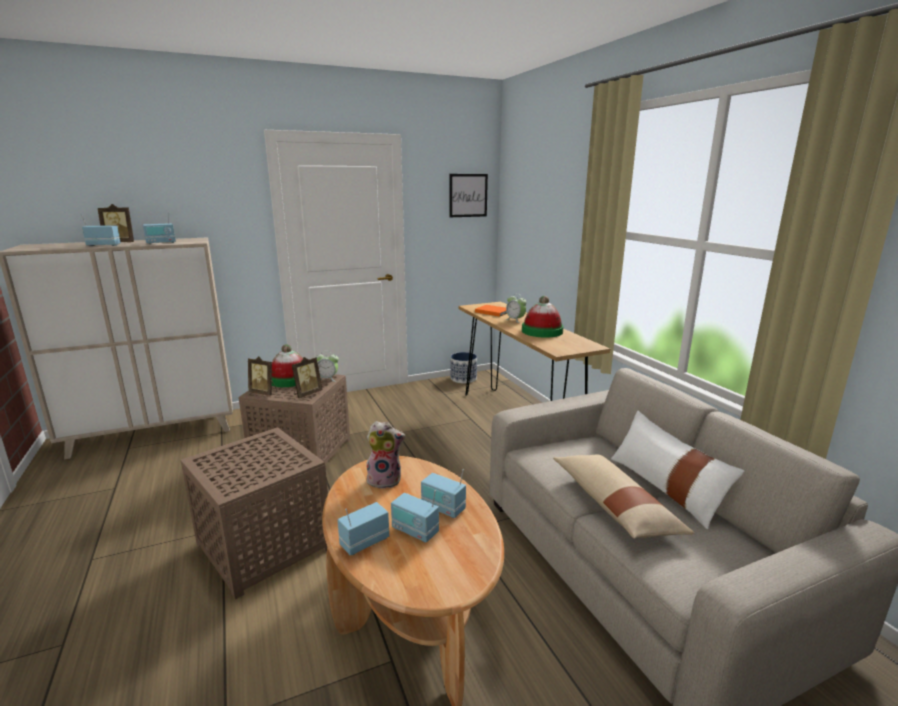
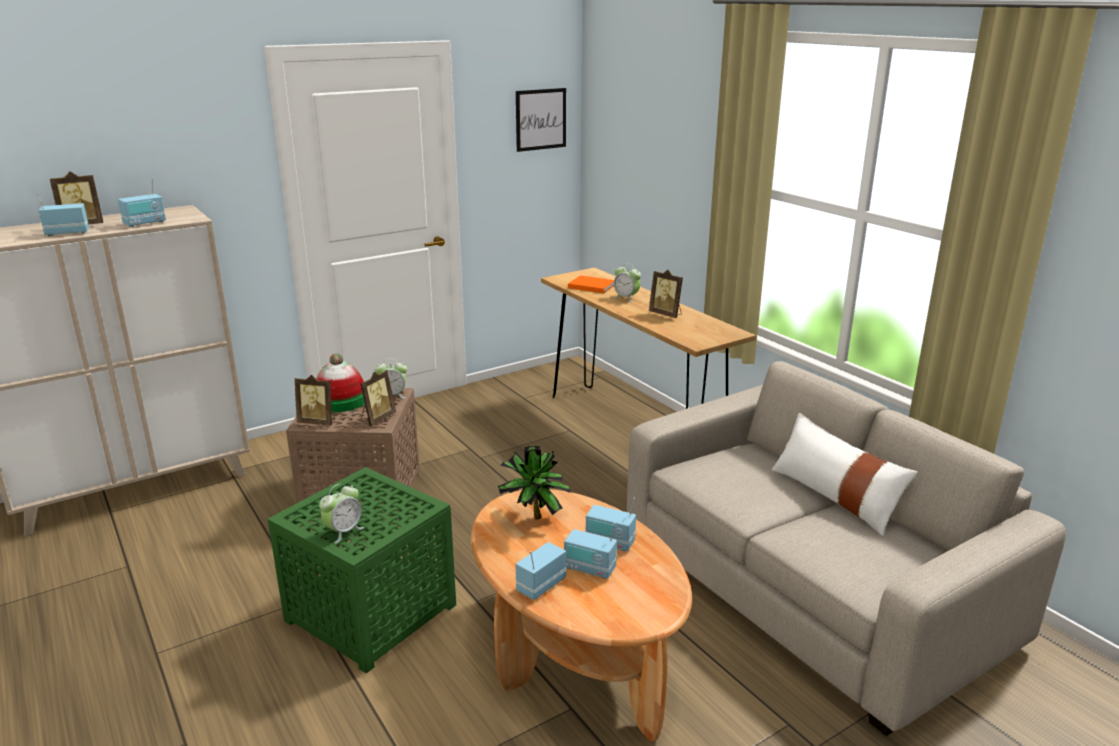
camera: 10 degrees left, 5 degrees up
(229, 475) = (343, 531): none -> alarm clock
(265, 544) = (371, 611): brown side table -> green side table
(385, 480) = (532, 518): plush toy -> potted plant
(463, 378) = (542, 373): planter -> none
(542, 331) = (666, 314): hat -> picture frame
(614, 506) = (786, 522): beige pillow -> none

